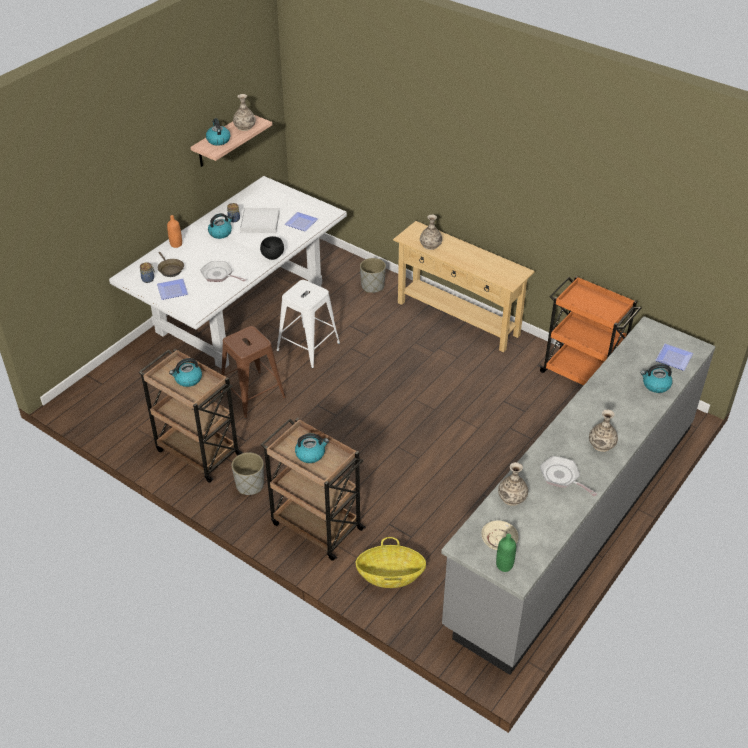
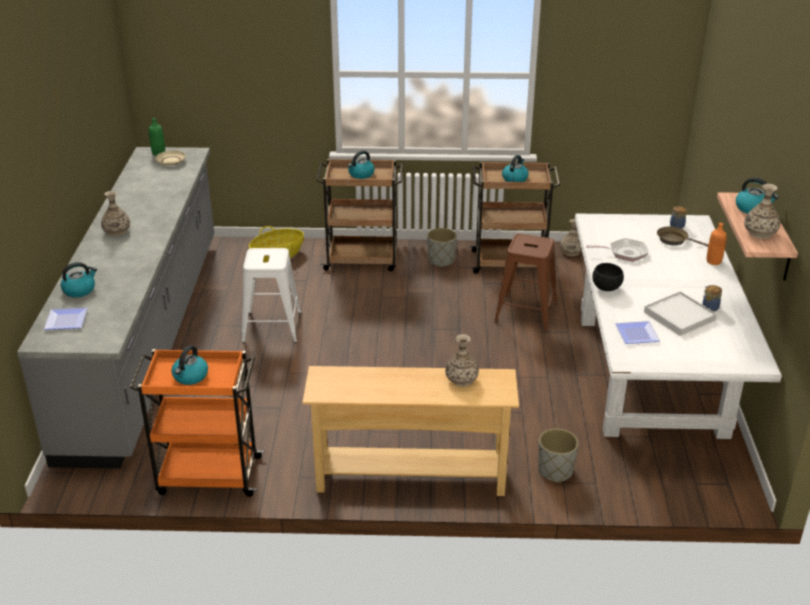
camera: 145 degrees right, 10 degrees down
(174, 291) = (638, 227): plate -> none
(220, 233) = (696, 289): kettle -> kettle (190, 376)
(308, 346) = (535, 372): white stool -> white stool (272, 327)
(512, 497) = (176, 181): vase -> vase (571, 252)
(562, 477) = (142, 203): frying pan -> none

